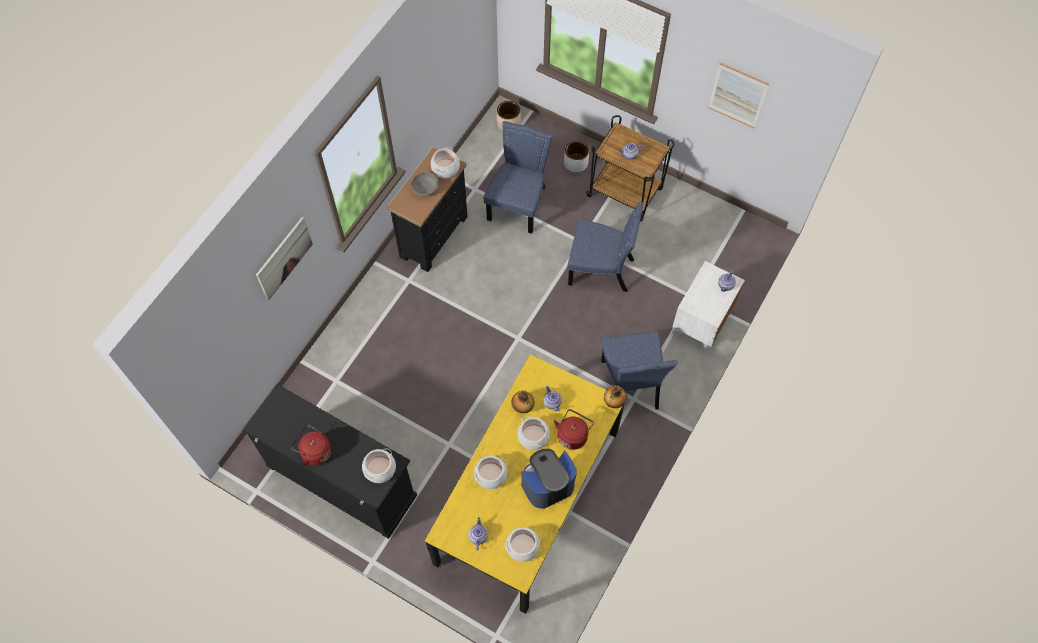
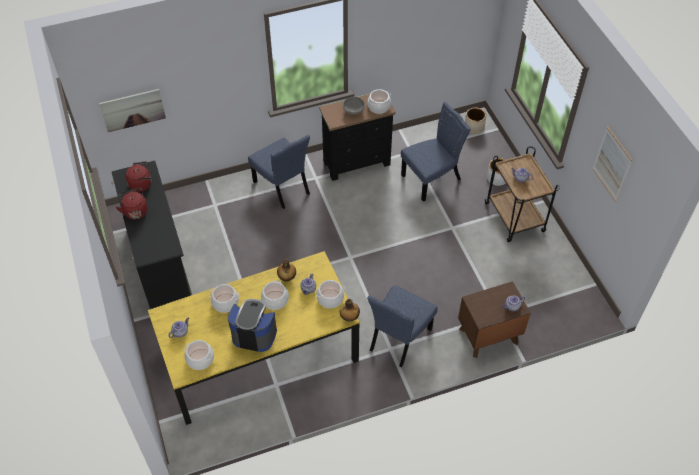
camera: 40 degrees right, 10 degrees down
(284, 258) = (210, 78): picture -> picture (133, 110)
(380, 469) = (160, 246): cooking pot -> cooking pot (330, 298)
(573, 435) = (301, 317): red kettle -> red kettle (142, 184)
(600, 269) = (448, 253): blue chair -> blue chair (282, 186)
(701, 323) = (488, 336): white nightstand -> brown nightstand

